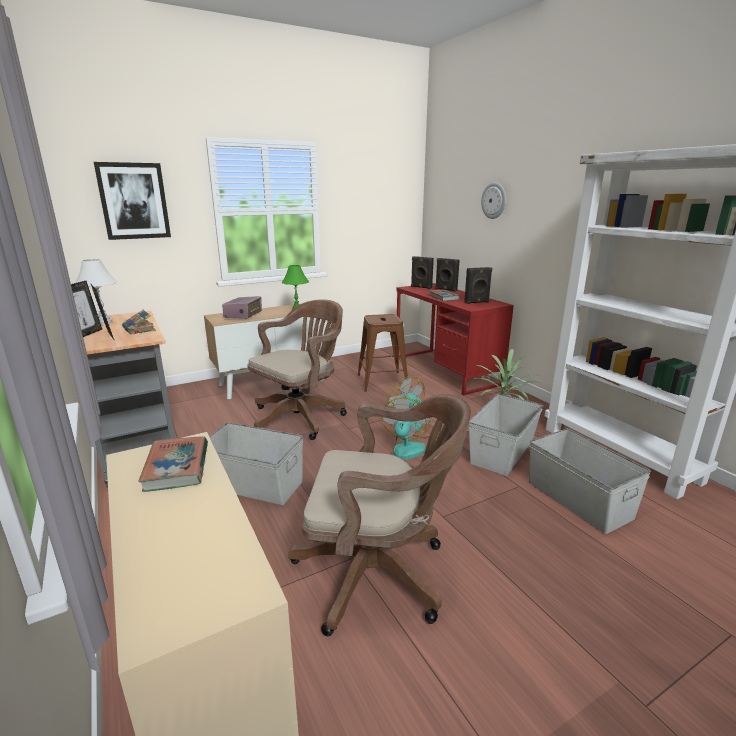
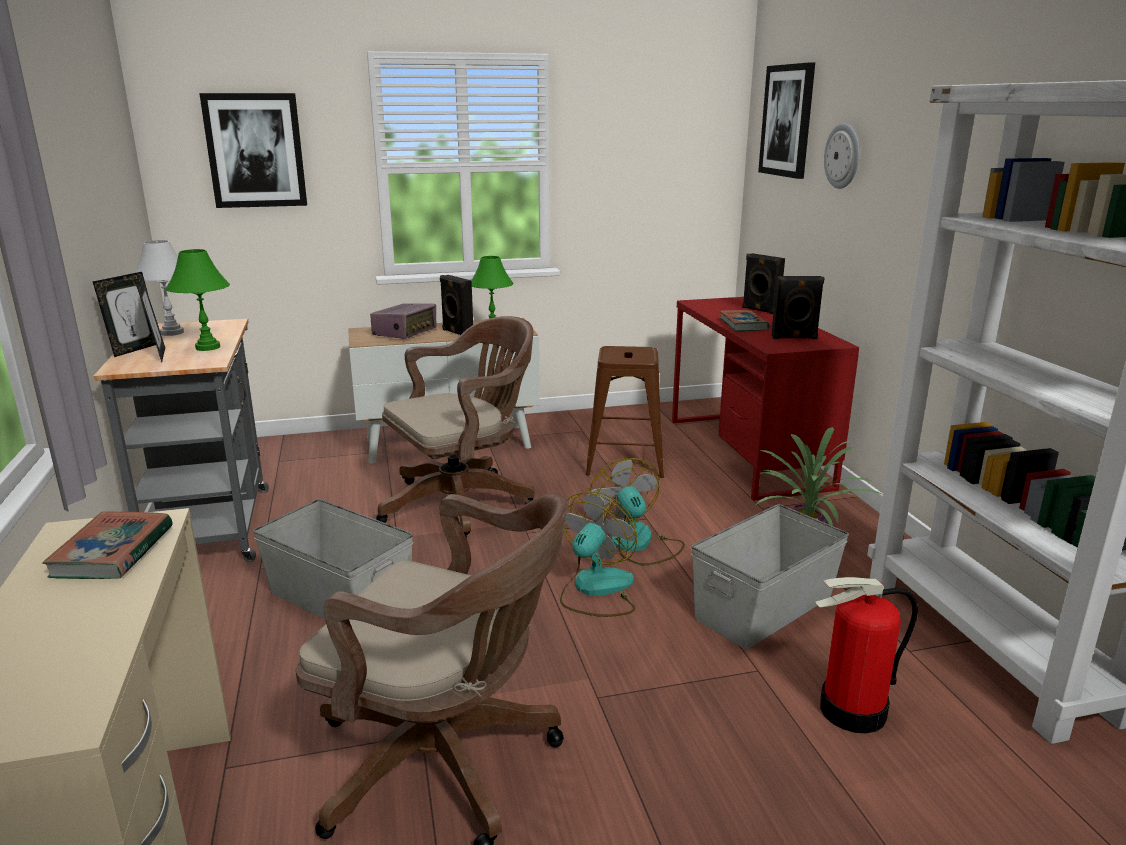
camera: 15 degrees right, 0 degrees up
(139, 329) = (207, 347): book -> green table lamp
(421, 287) = (719, 303): black speaker -> black speaker (456, 333)
(453, 183) = (787, 121): none -> picture
(578, 500) = (853, 711): grey storage box -> fire extinguisher

